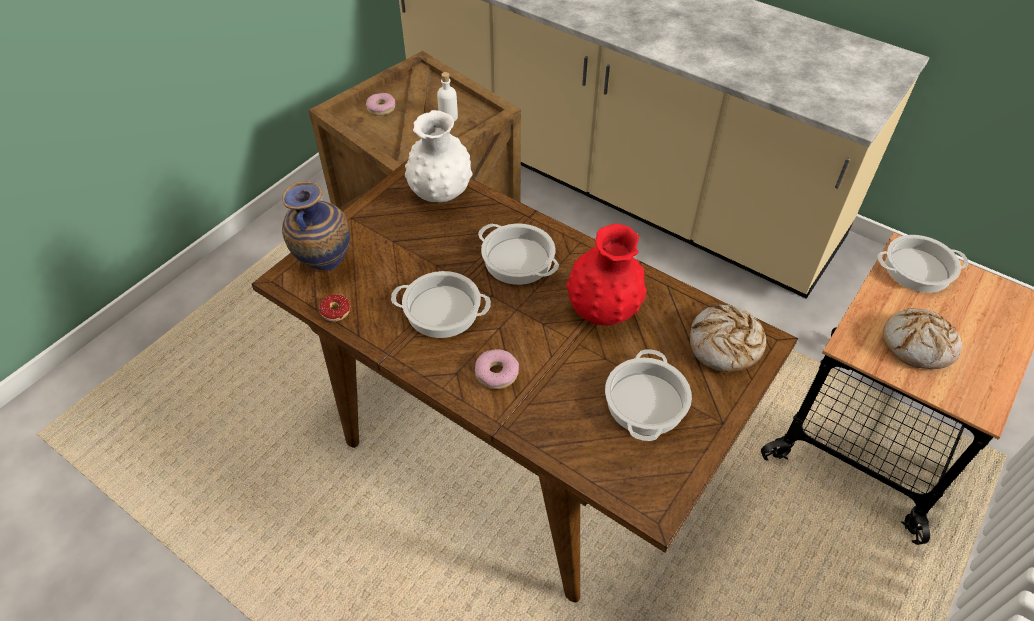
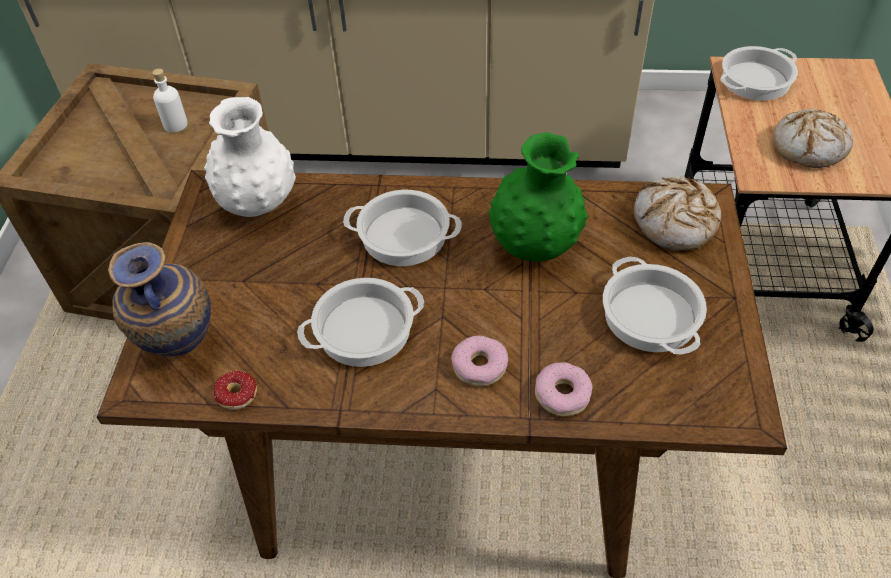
camera: 30 degrees left, 0 degrees up
(381, 108) = (83, 146): donut -> donut (562, 394)
(603, 311) = (535, 246): red vase -> green vase

